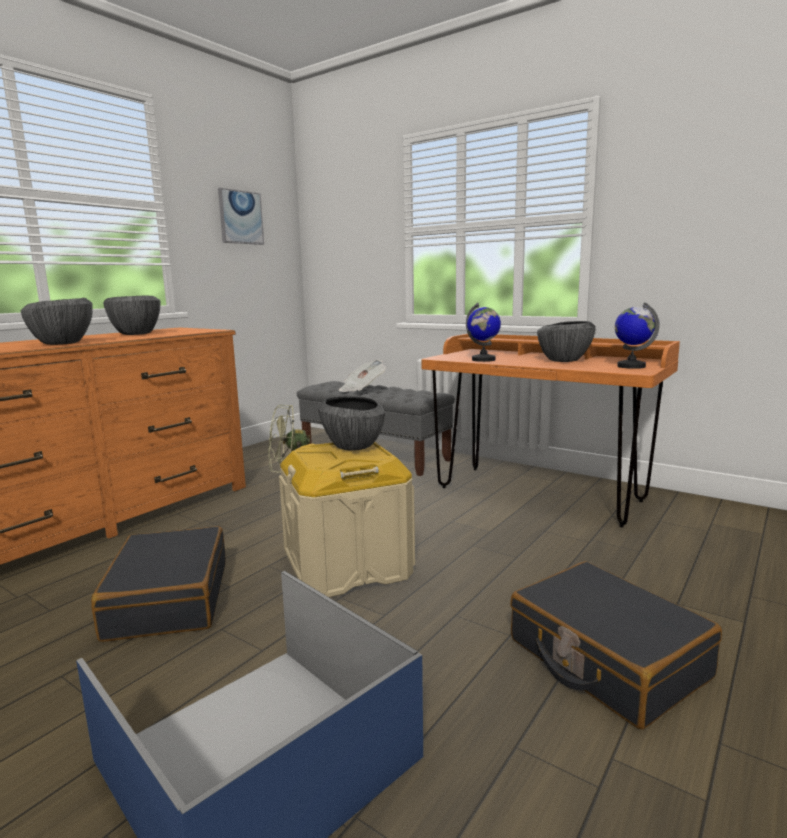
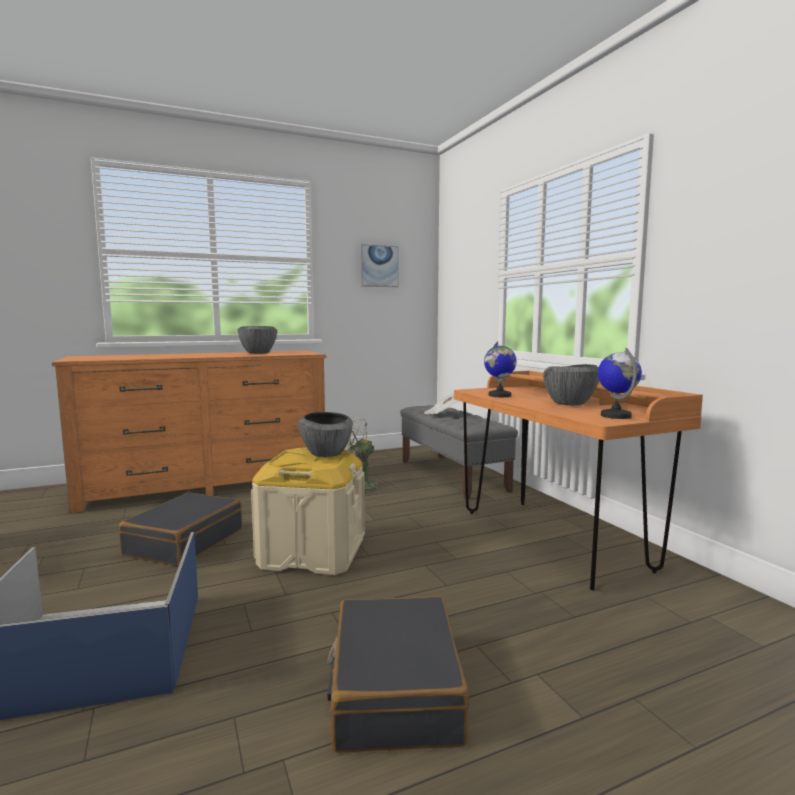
camera: 30 degrees right, 5 degrees down
(62, 343) = (194, 356): bowl -> none

